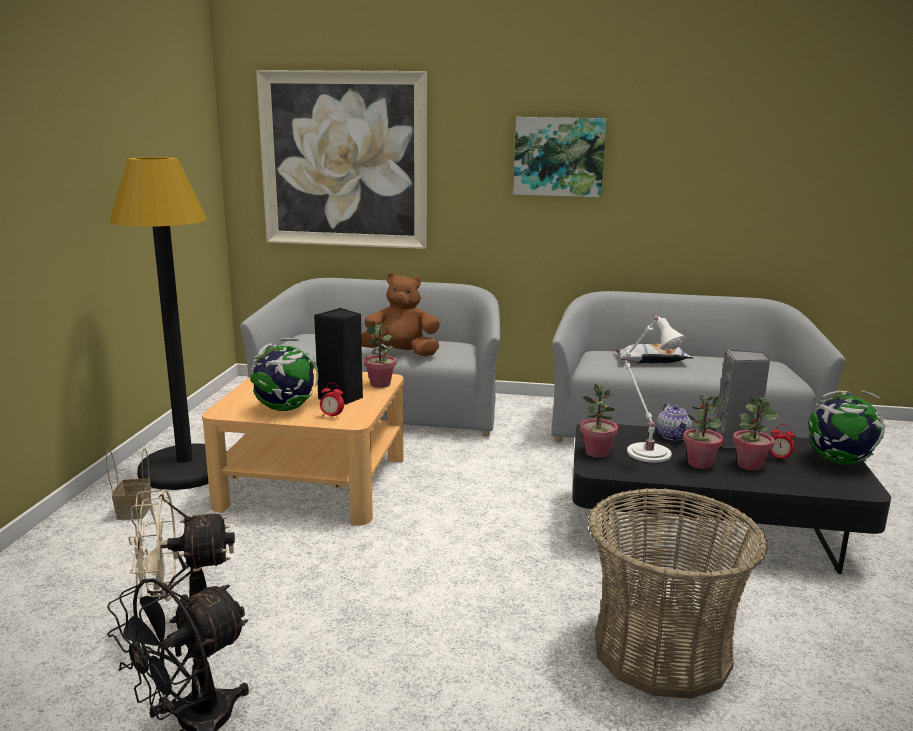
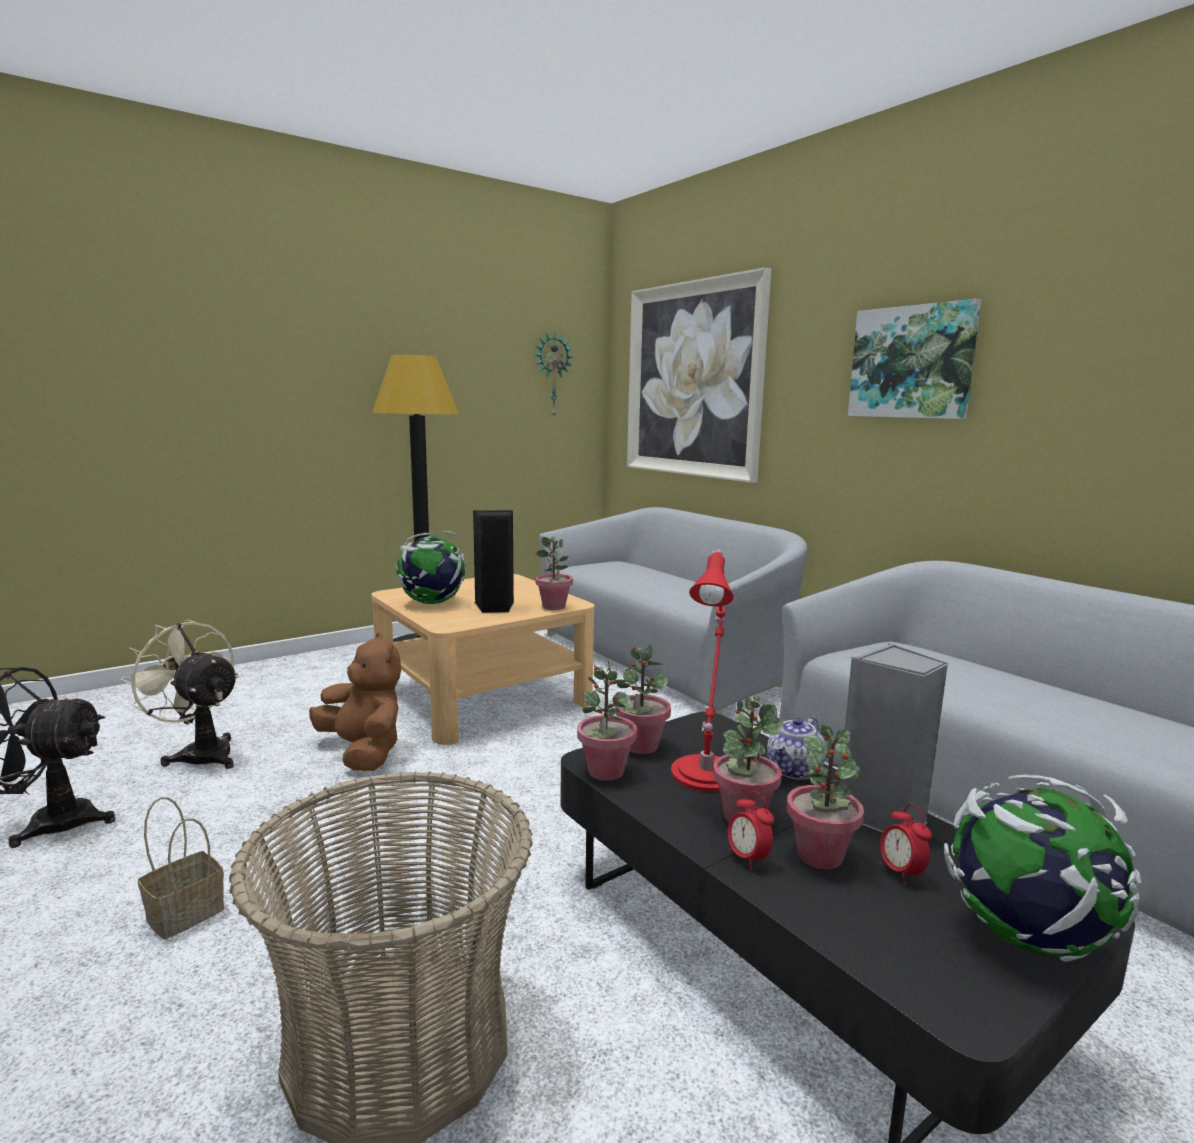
camera: 45 degrees right, 5 degrees down
(133, 510) = (340, 668): basket -> basket (187, 912)
(189, 156) = (552, 375): none -> wall clock
(331, 416) = (444, 617): alarm clock -> alarm clock (747, 858)
(401, 354) = (658, 592): brown plush toy -> brown plush toy (363, 752)
(612, 471) = (605, 772): none -> potted plant
(646, 451) = (707, 771): white table lamp -> red table lamp
(652, 360) = (959, 673): pillow -> none

